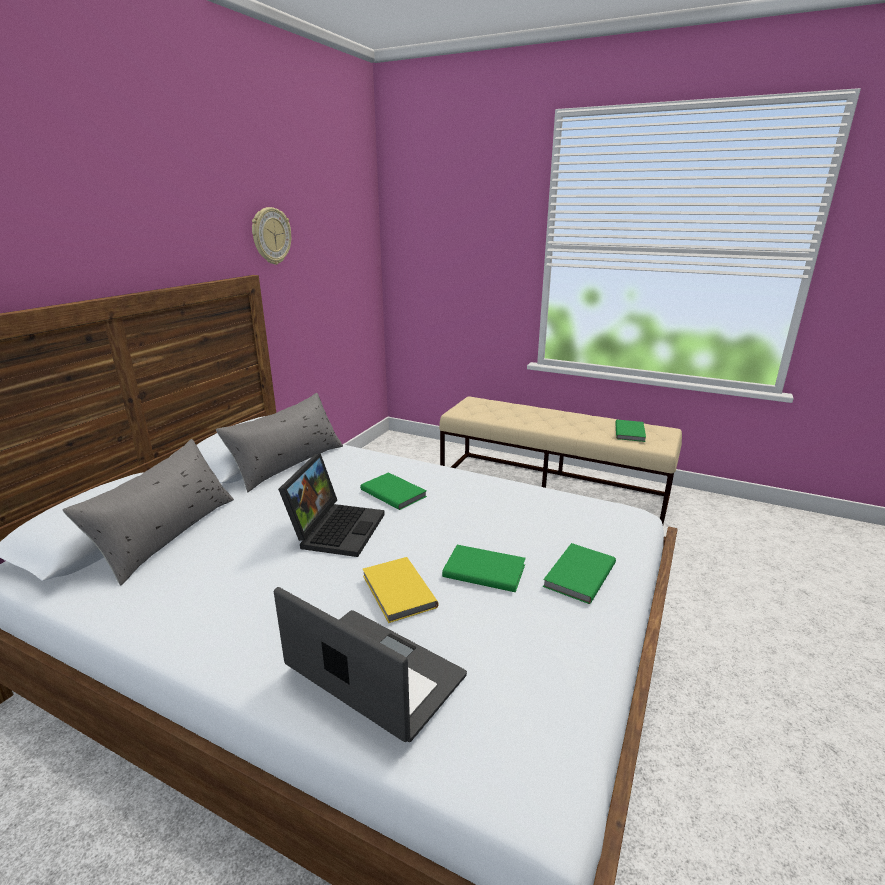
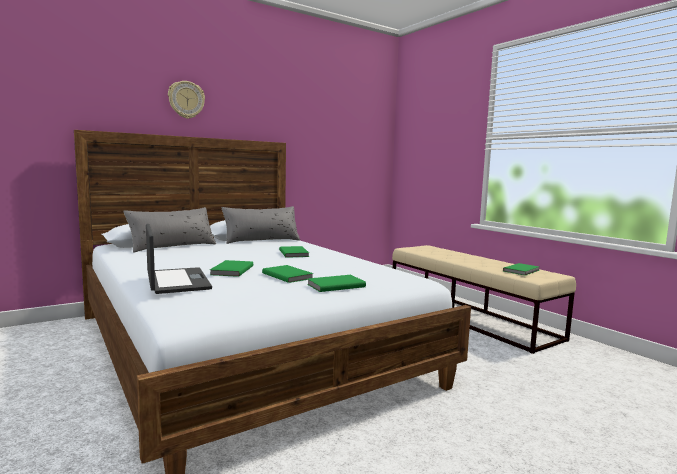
camera: 30 degrees right, 15 degrees down
(271, 236) = (303, 125): wall clock -> wall clock (186, 100)
(336, 528) = (243, 255): laptop -> none
(397, 592) = (231, 270): yellow book -> green book

